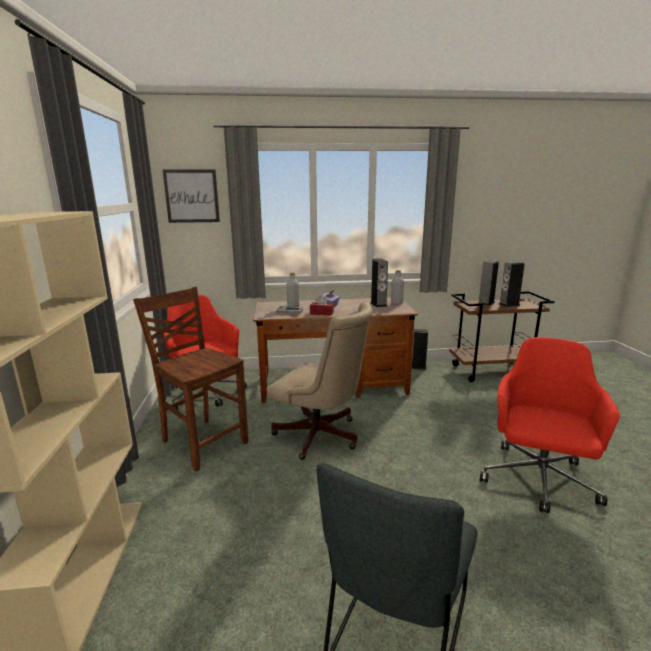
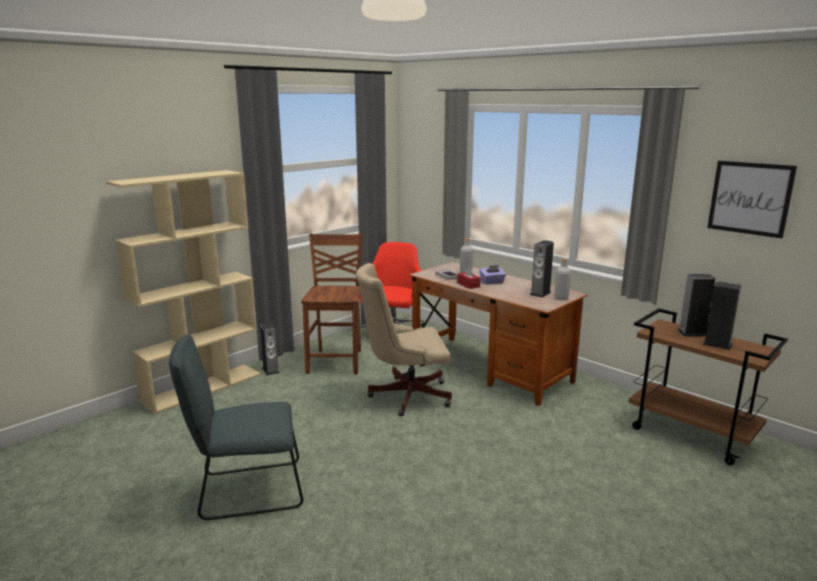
camera: 50 degrees right, 0 degrees up
(192, 196) = (424, 152): picture -> picture (750, 198)
(322, 437) = (404, 395): beige office chair -> beige office chair turned 90 degrees clockwise
(418, 367) = (610, 392): speaker -> speaker (270, 370)
(538, 480) = (490, 512): red office chair -> none

